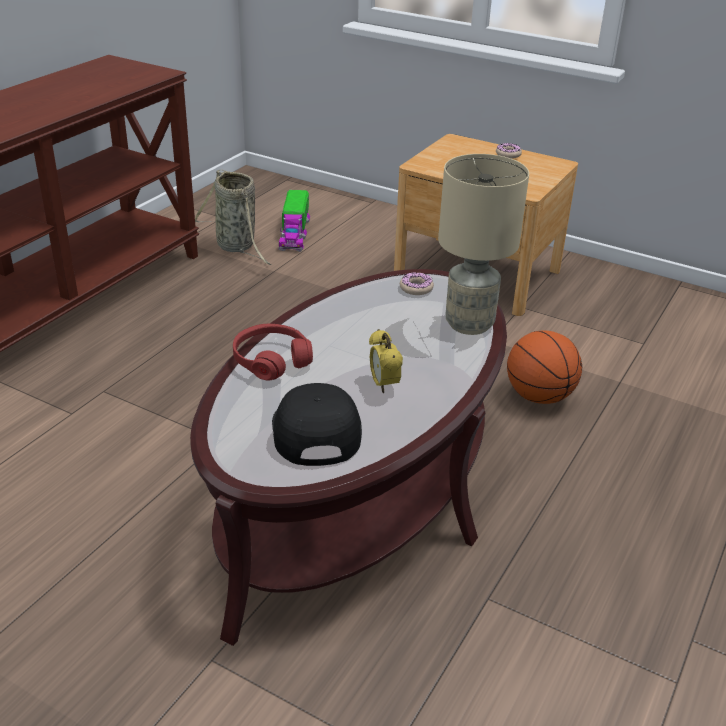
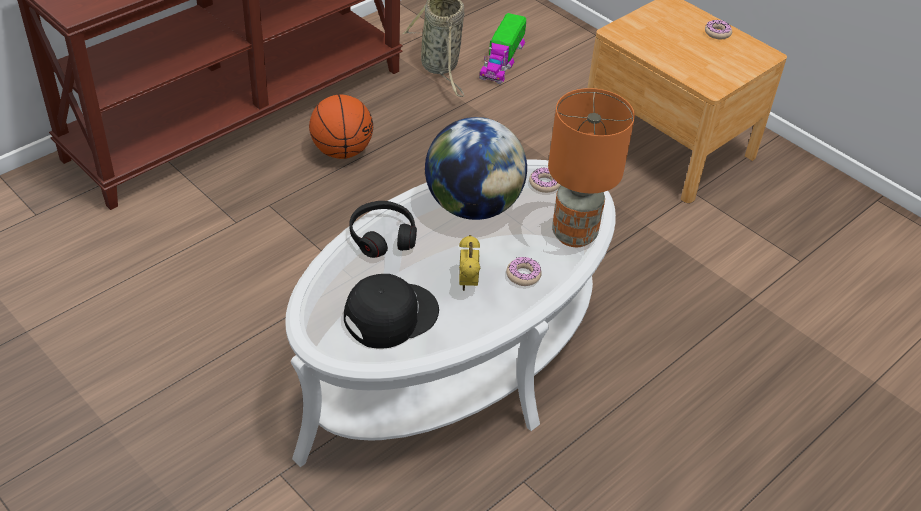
camera: 15 degrees right, 10 degrees up
(271, 360) = (382, 236): red headphones -> black headphones
(314, 431) = (389, 315): black cap -> black cap turned 45 degrees clockwise
(354, 318) = (473, 206): none -> globe
(358, 493) = (453, 357): brown coffee table -> white coffee table
(438, 368) = (523, 275): none -> donut
(470, 325) = (574, 235): beige table lamp -> orange table lamp
(538, 396) = (662, 296): basketball -> basketball (341, 151)

